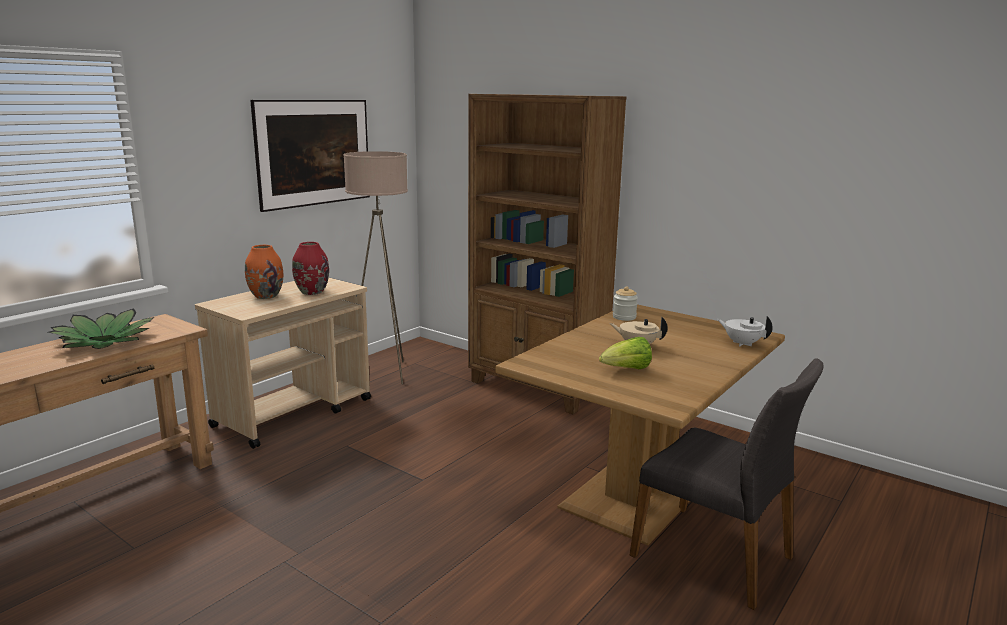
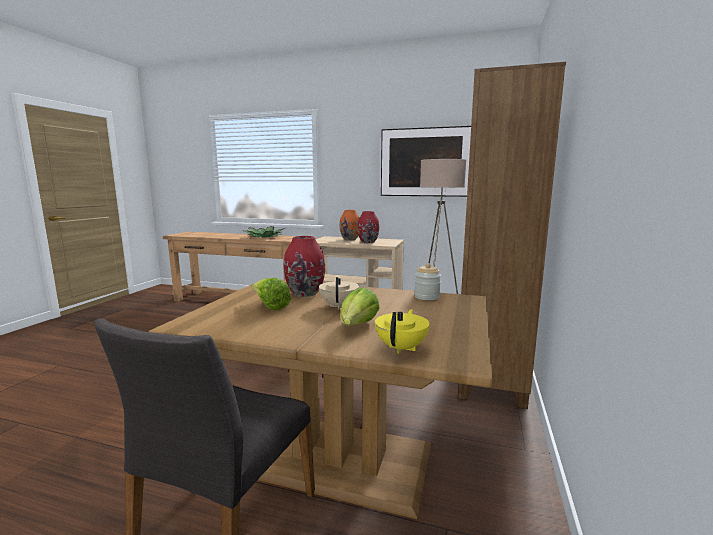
camera: 70 degrees right, 5 degrees down
(585, 353) = (305, 293): none -> red vase
(695, 348) = (357, 326): none -> lettuce
(742, 343) = (402, 348): white teapot -> yellow teapot

